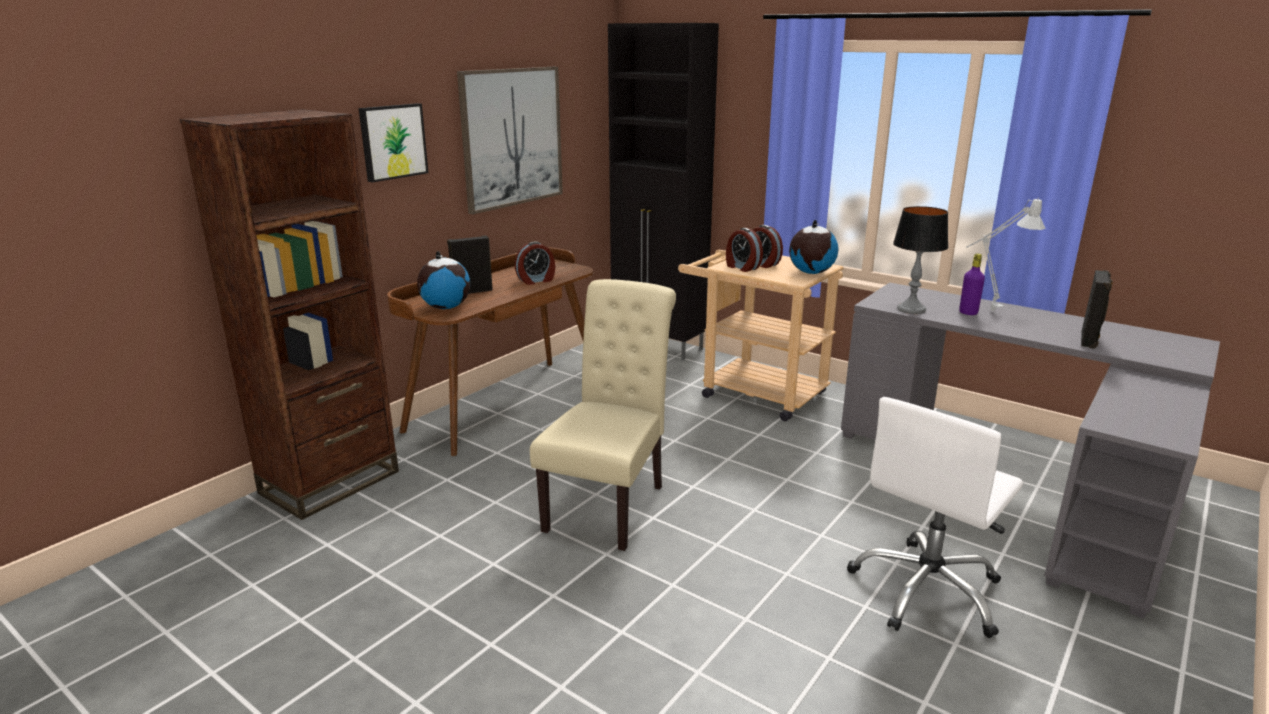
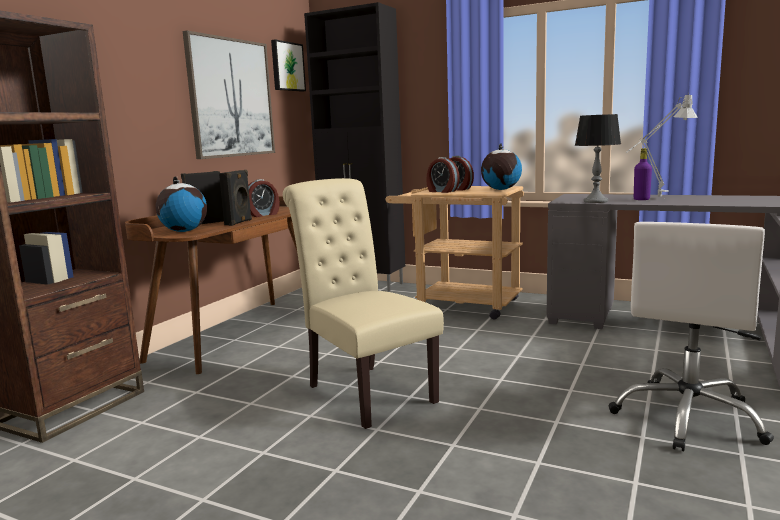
camera: 10 degrees left, 10 degrees down
(392, 141) = (126, 82): picture -> picture (287, 66)
(610, 503) = (365, 391): beige chair -> beige chair turned 45 degrees counterclockwise
(1089, 340) = (749, 202): black speaker -> black speaker (239, 222)

